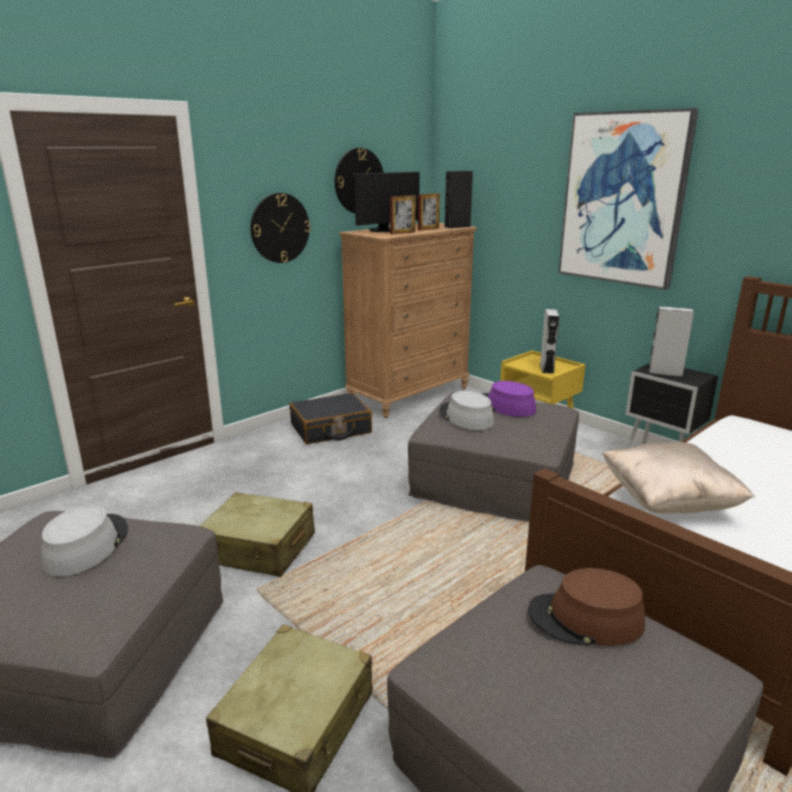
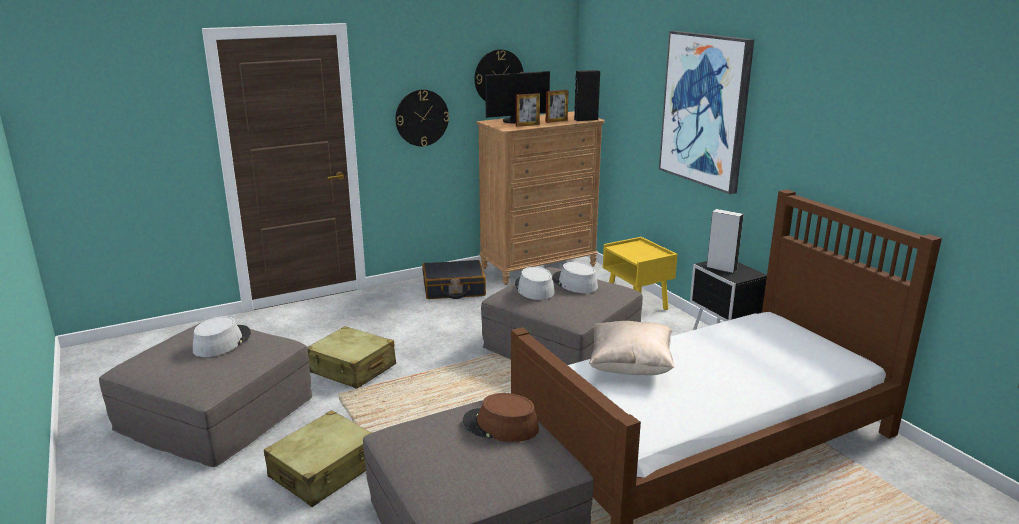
camera: 15 degrees right, 0 degrees up
(505, 406) = (574, 283): purple hat -> grey hat
(546, 368) = (640, 254): grey speaker -> none

